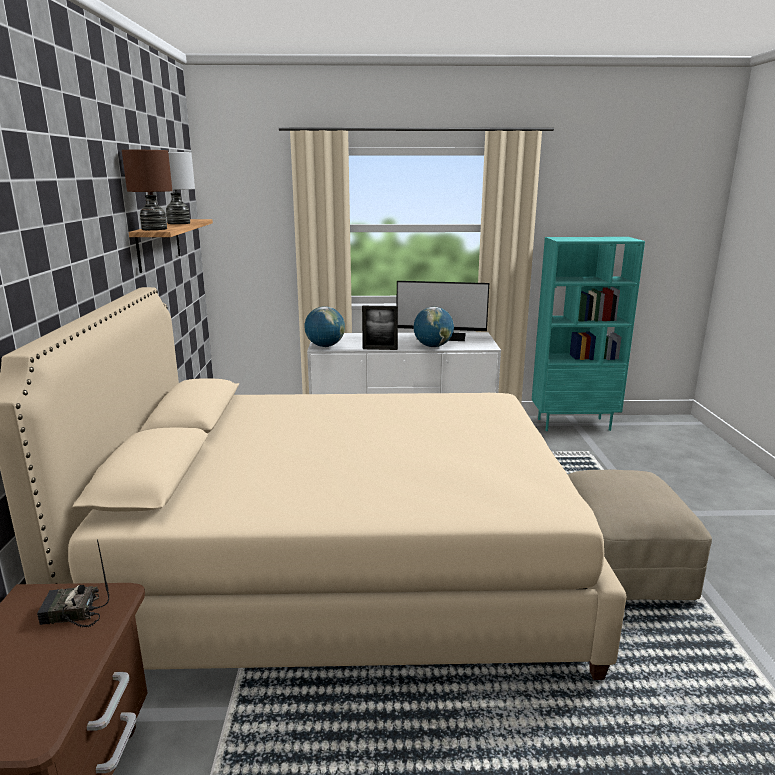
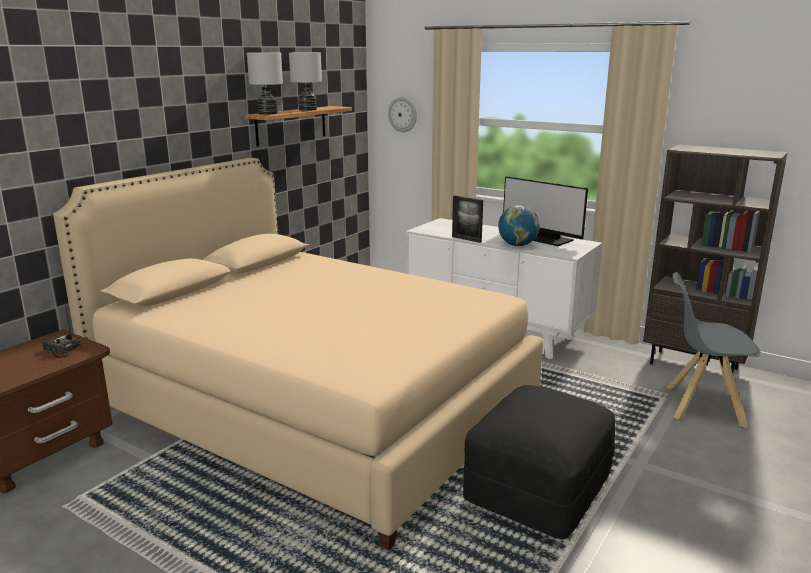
camera: 35 degrees right, 0 degrees up
(154, 229) = (267, 113): brown table lamp -> grey table lamp
(249, 226) = (403, 114): none -> wall clock
(325, 346) = (426, 229): globe -> none
(574, 424) = (694, 366): turquoise bookcase -> brown bookcase
(619, 453) = (701, 405): none -> grey chair
(620, 564) = (537, 489): beige ottoman -> black ottoman

